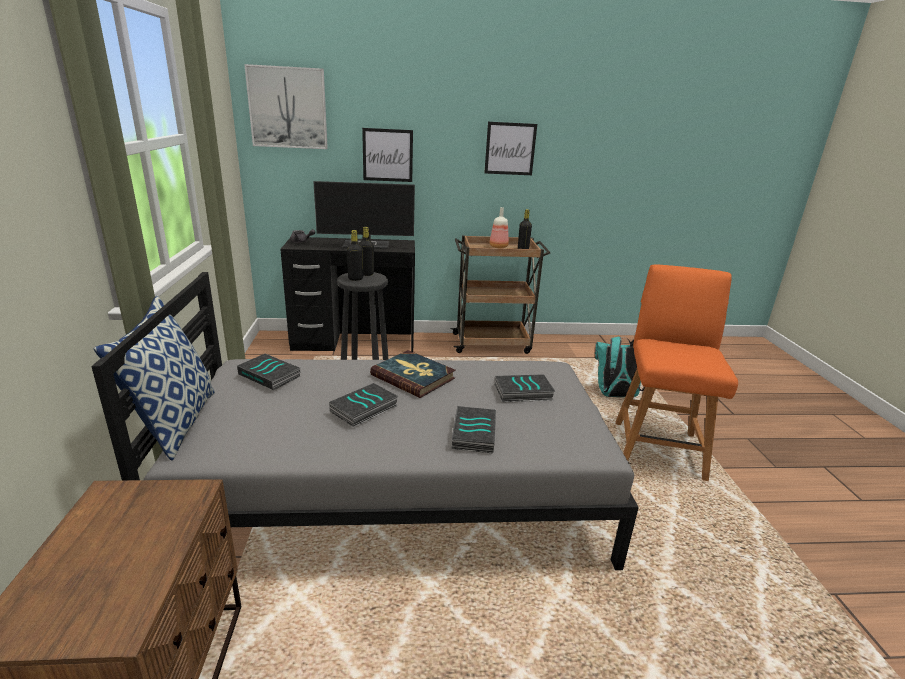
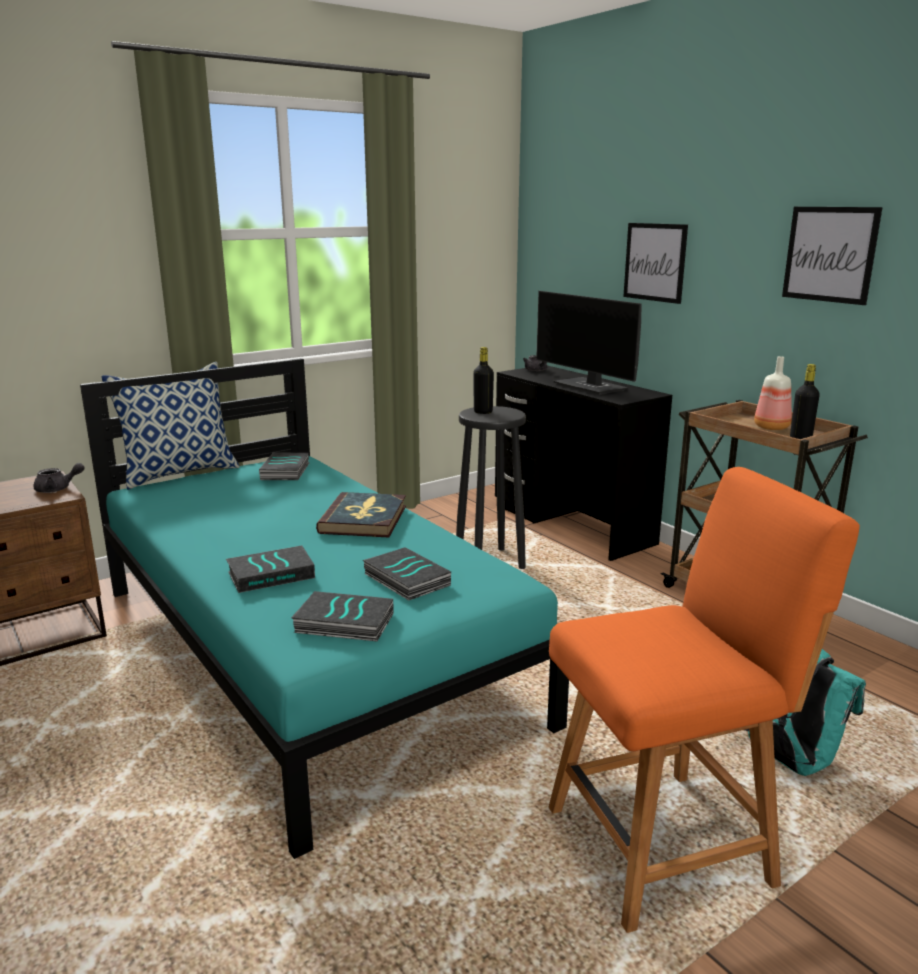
camera: 60 degrees right, 5 degrees down
(164, 492) = (58, 489): none -> grey teapot
(288, 108) = (561, 200): picture -> none
(364, 409) = (266, 518): book -> book (343, 623)
(366, 274) = (508, 411): black bottle -> none
(397, 494) = (307, 651): grey bed -> turquoise bed

